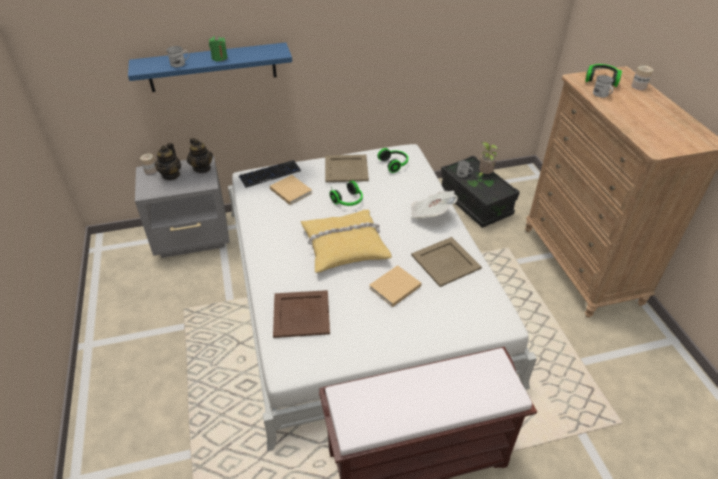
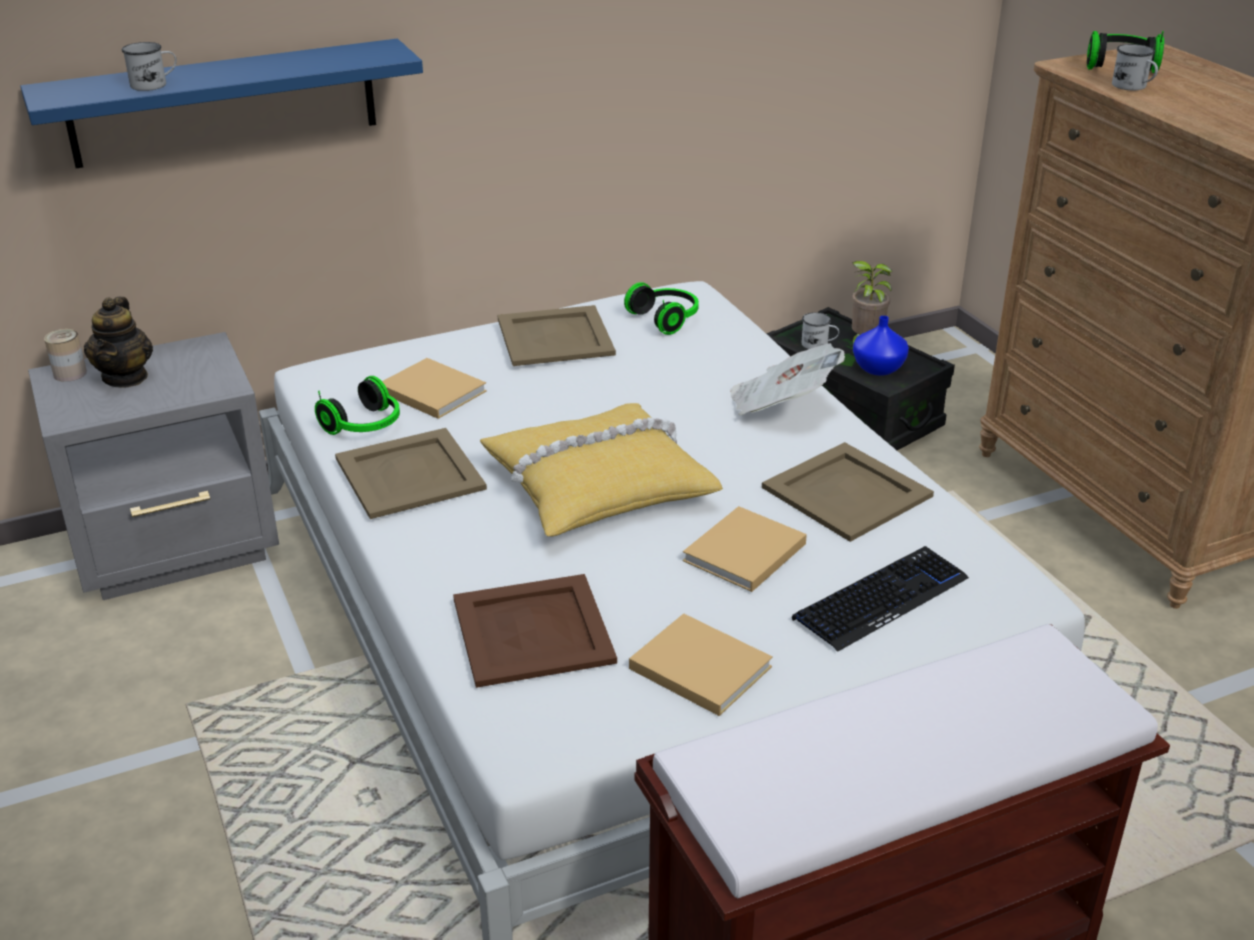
camera: 10 degrees left, 10 degrees down
(202, 168) = (202, 358): teapot -> none
(219, 58) = (248, 70): green candle -> none
(270, 174) = (371, 364): keyboard -> keyboard (881, 599)
(271, 232) = (409, 474): none -> beige tray
(348, 201) = (579, 398): headphones -> headphones (365, 426)
(361, 339) = (697, 666): none -> beige book
(486, 189) = (879, 368): none -> blue vase
(639, 86) = (1201, 70): can -> none

